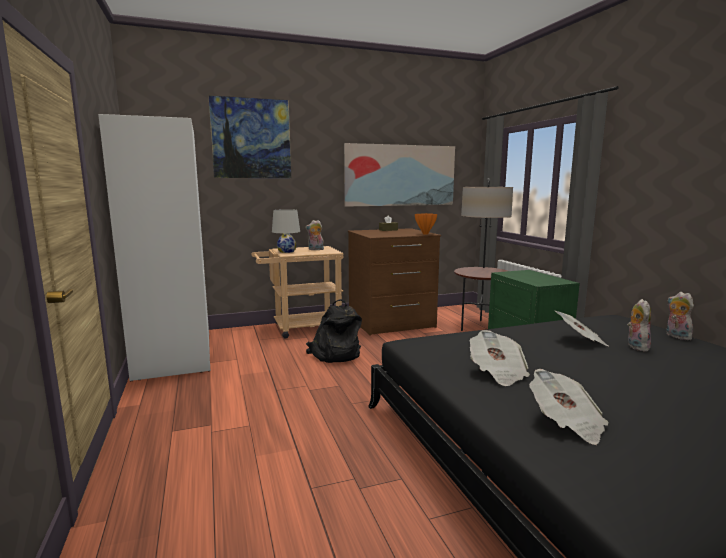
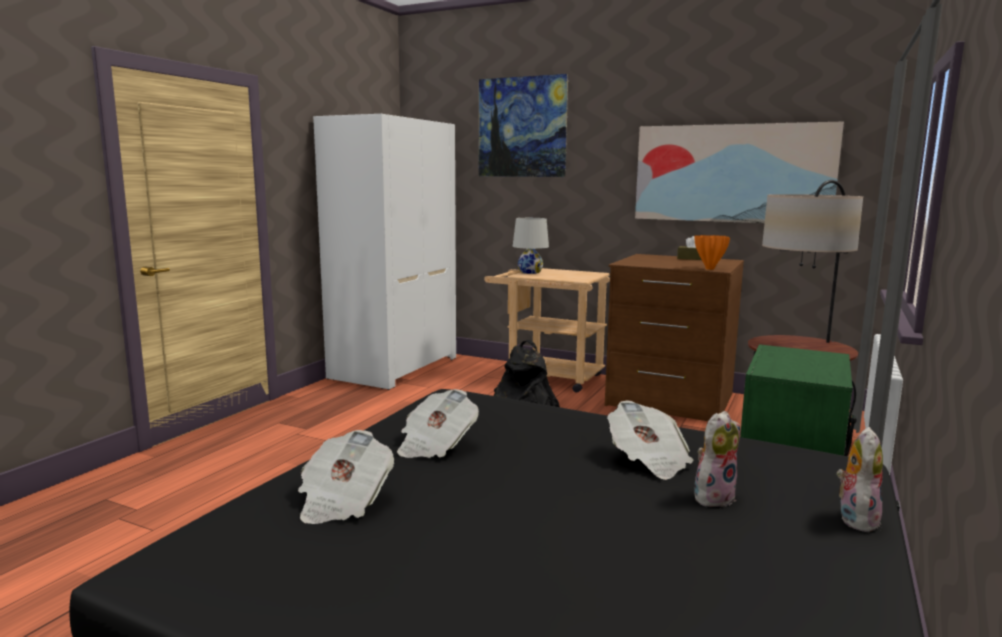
camera: 45 degrees right, 0 degrees up
(315, 249) = (571, 275): plush toy -> none

